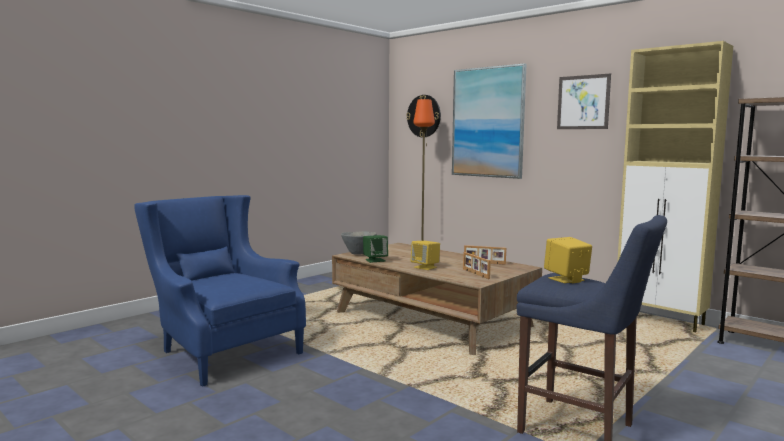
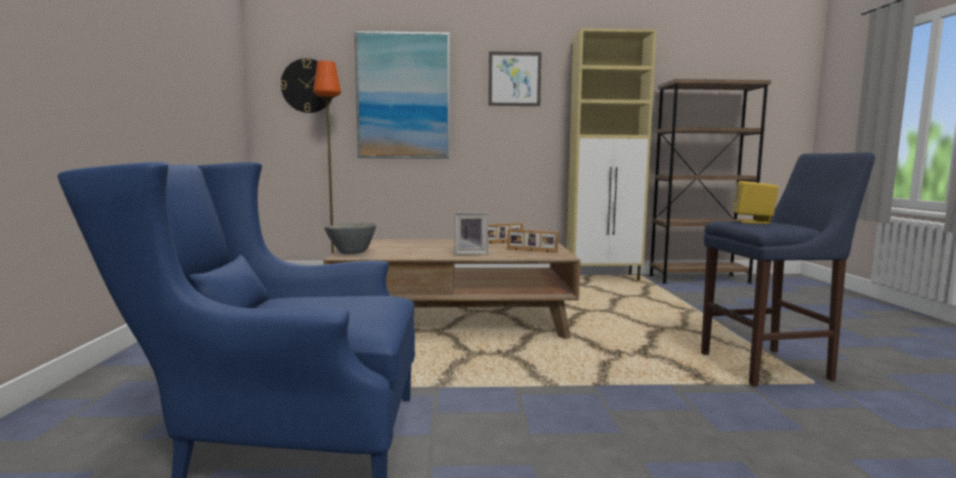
camera: 45 degrees left, 0 degrees up
(375, 260) = (396, 256): green speaker -> none
(425, 267) = (470, 253): yellow speaker -> picture frame

